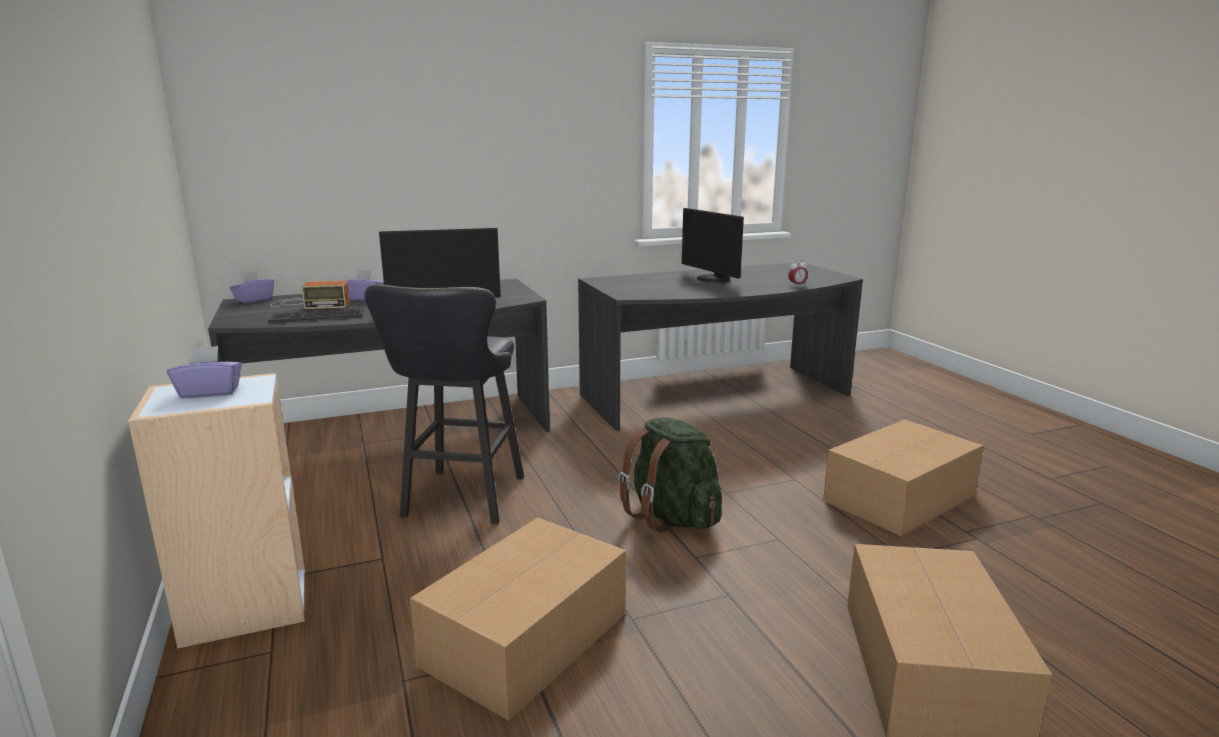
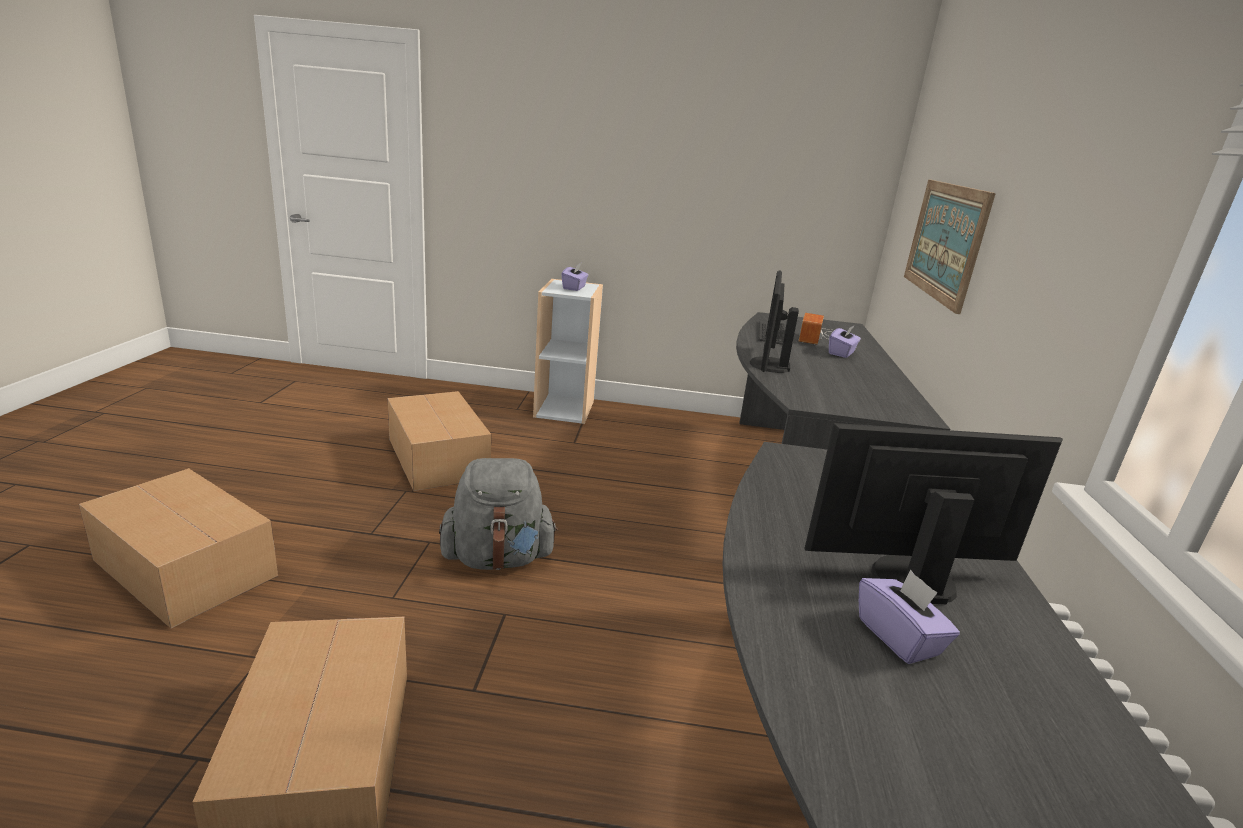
camera: 115 degrees right, 5 degrees up
(254, 299) = (854, 328): purple tissue box -> purple tissue box (899, 637)
(388, 172) = (945, 241): none -> picture
(459, 503) = (625, 479): black stool -> none
(672, 517) = (498, 558): green backpack -> grey backpack
(797, 285) = (794, 663): alarm clock -> none

